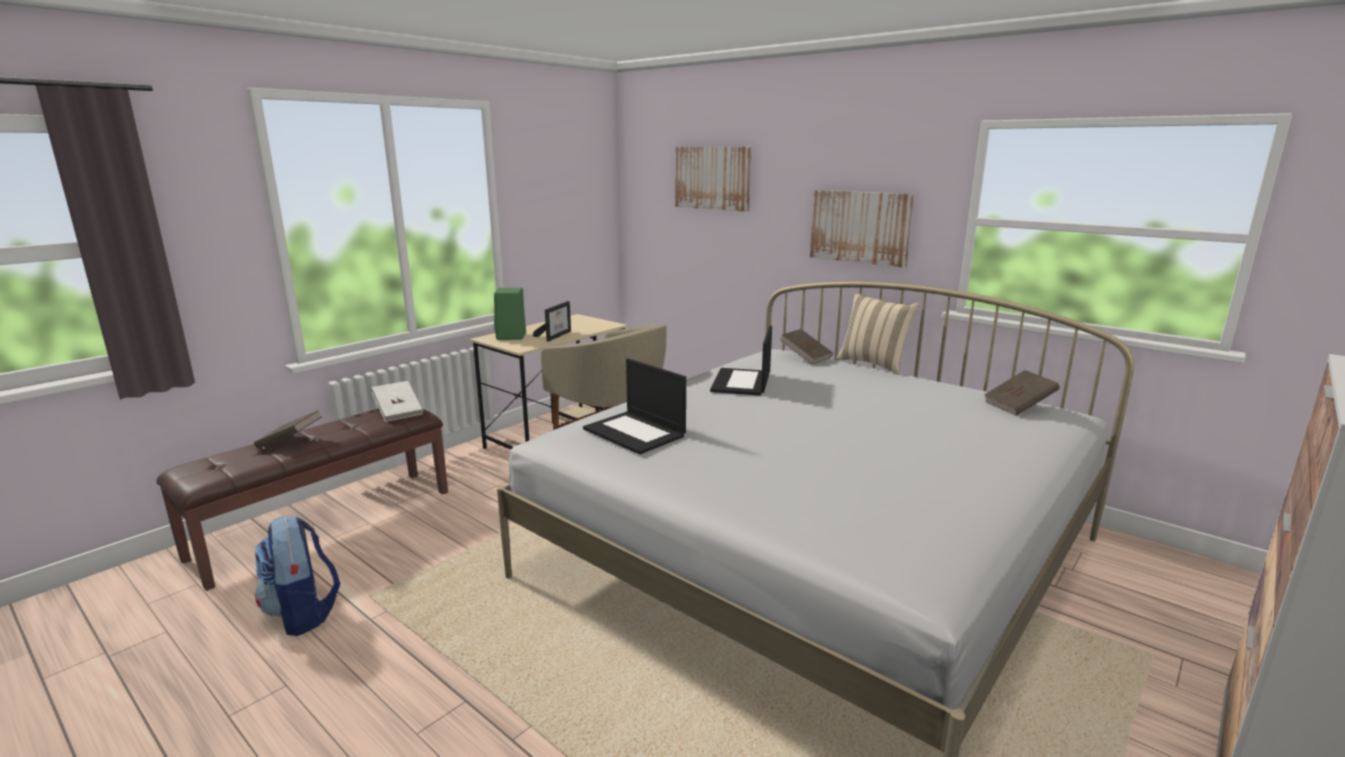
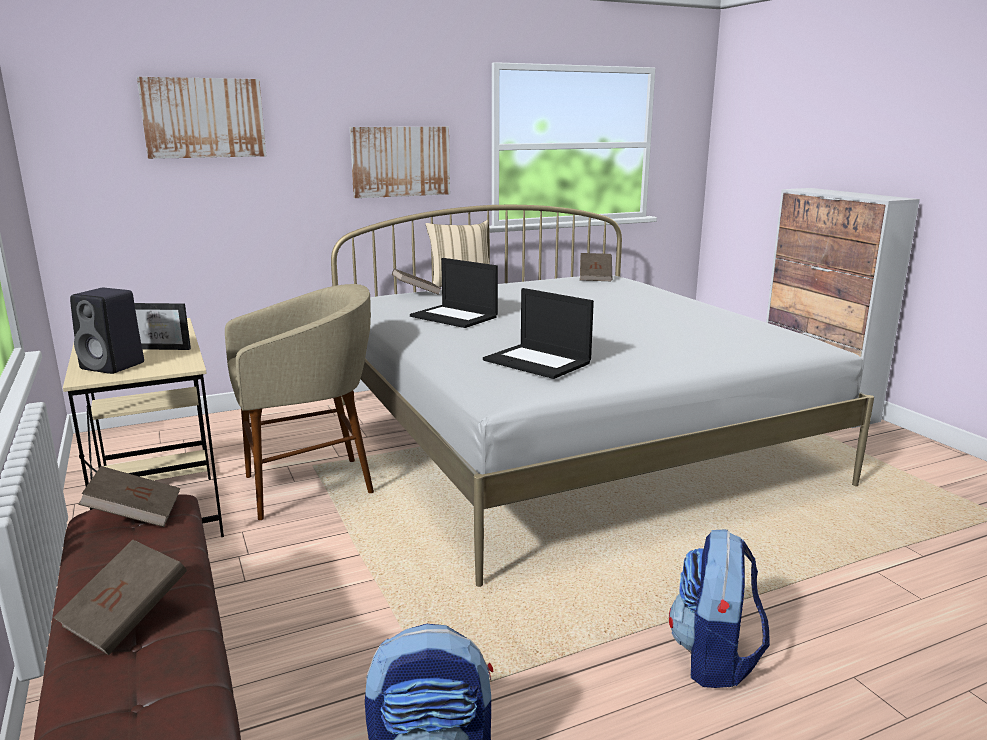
camera: 65 degrees left, 0 degrees up
(399, 412) = (135, 515): white book -> brown book
(440, 730) = (714, 658): none -> backpack
(511, 337) = (114, 366): green speaker -> black speaker
(555, 335) = (163, 347): picture frame -> picture frame turned 135 degrees clockwise
(635, 432) = (538, 361): laptop -> laptop turned 60 degrees clockwise

